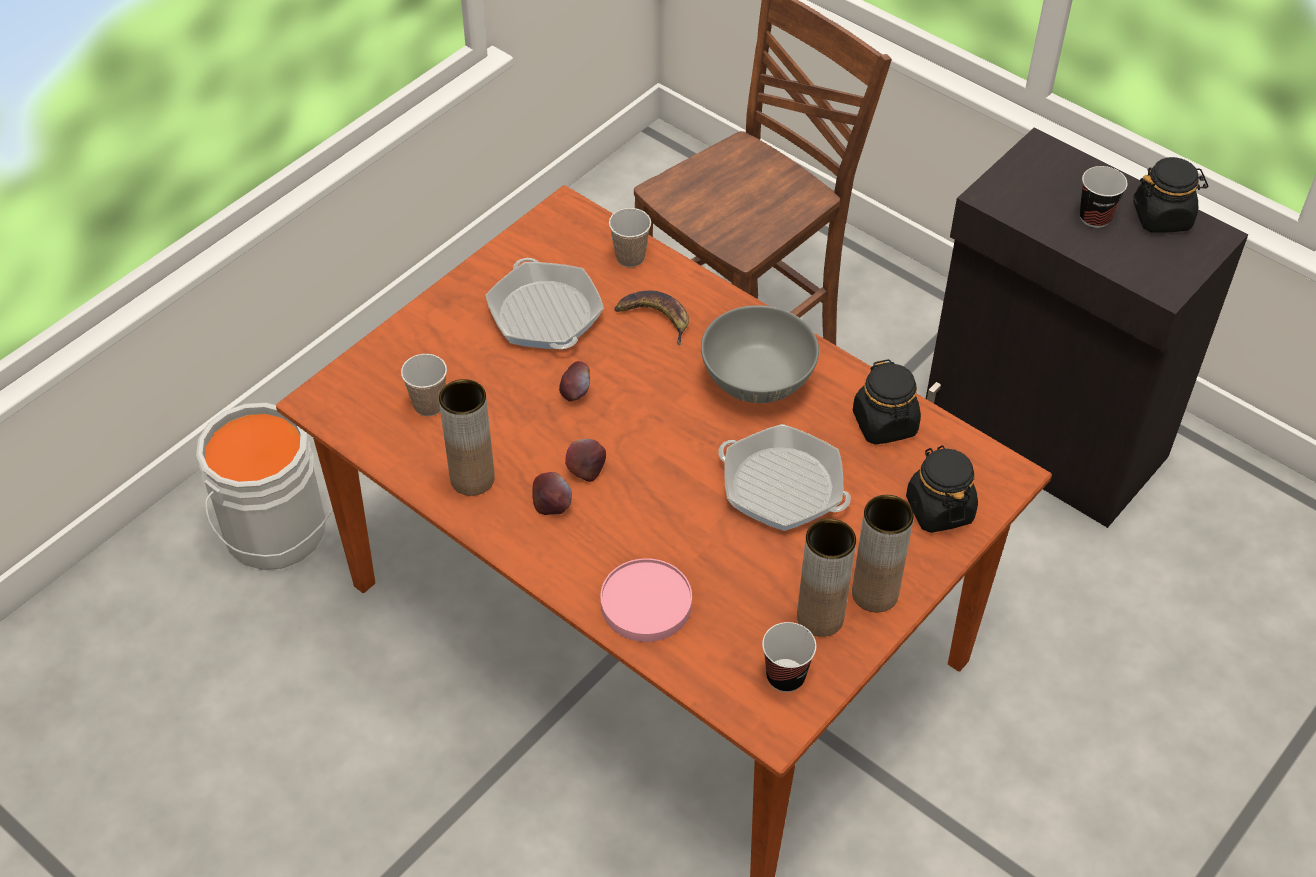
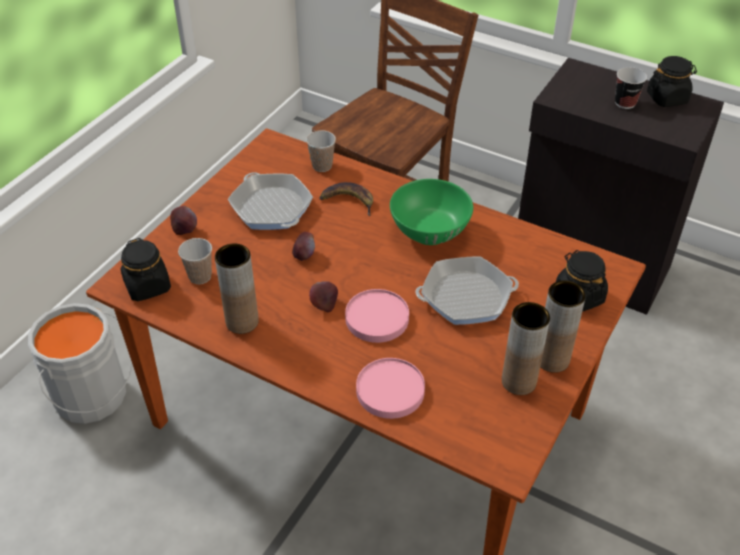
camera: 10 degrees left, 5 degrees down
(552, 505) = (305, 332): apple -> apple (185, 229)
(653, 499) = (377, 318): none -> pink plate
(757, 382) = (429, 232): grey bowl -> green bowl
(782, 486) = (466, 297): frying pan -> frying pan turned 150 degrees clockwise
(785, 677) = (506, 427): cup -> none
(885, 424) = (524, 247): black jar -> black jar (148, 286)

